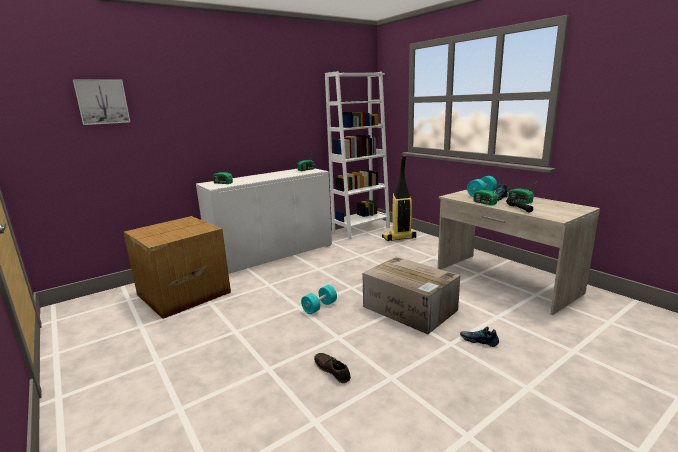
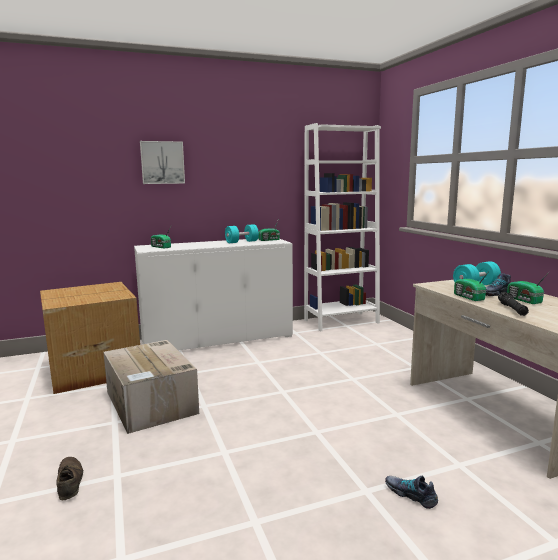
camera: 15 degrees right, 5 degrees down
(102, 102) = (39, 150): picture -> picture (162, 162)
(319, 307) = (228, 409): turquoise dumbbell -> turquoise dumbbell (242, 242)
(332, 370) = (188, 494): brown shoe -> brown shoe (69, 481)
(399, 238) = (382, 338): vacuum cleaner -> none
(411, 308) = (341, 431): cardboard box -> cardboard box (151, 403)

